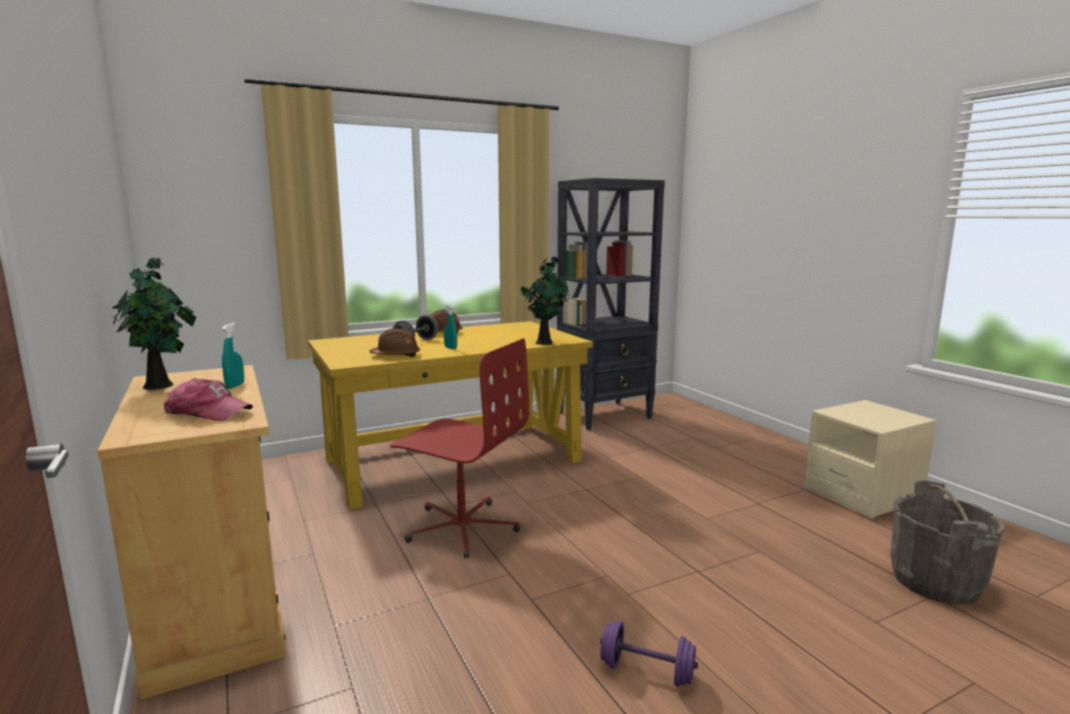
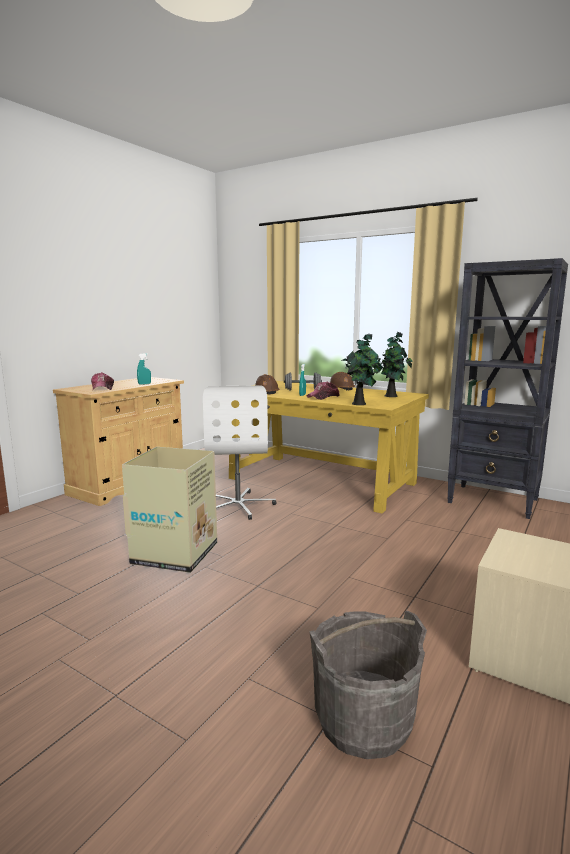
camera: 60 degrees right, 0 degrees up
(161, 385) = (136, 380): potted plant -> potted plant (392, 396)
(462, 527) = (238, 505): red office chair -> white office chair
(480, 344) = (323, 397): none -> cap
(570, 609) = (176, 553): none -> cardboard box
(647, 672) = (127, 587): purple dumbbell -> none

